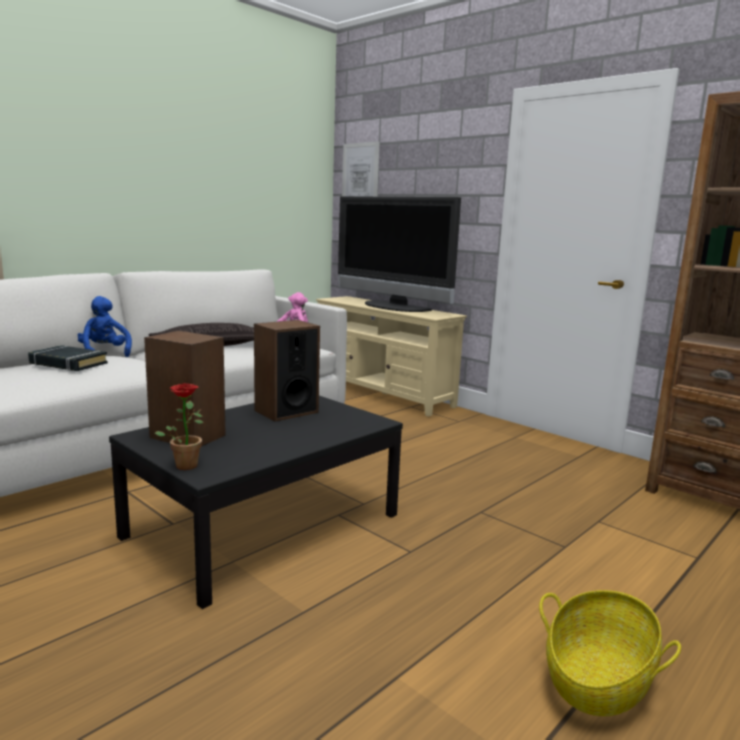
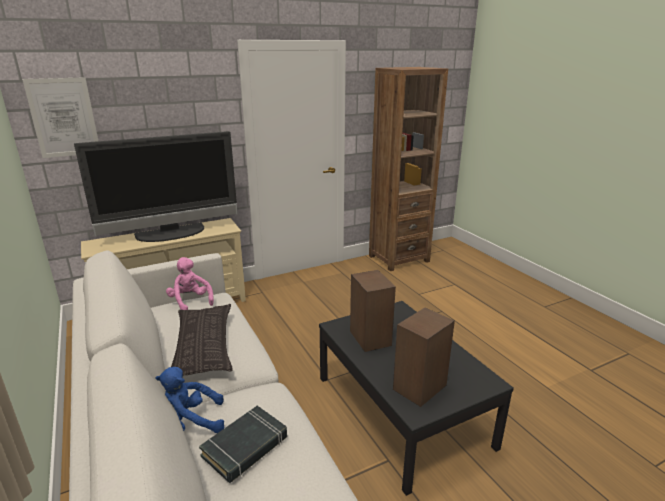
camera: 70 degrees left, 10 degrees up
(186, 464) = (474, 390): potted plant -> none
(598, 678) = (538, 337): basket -> none

